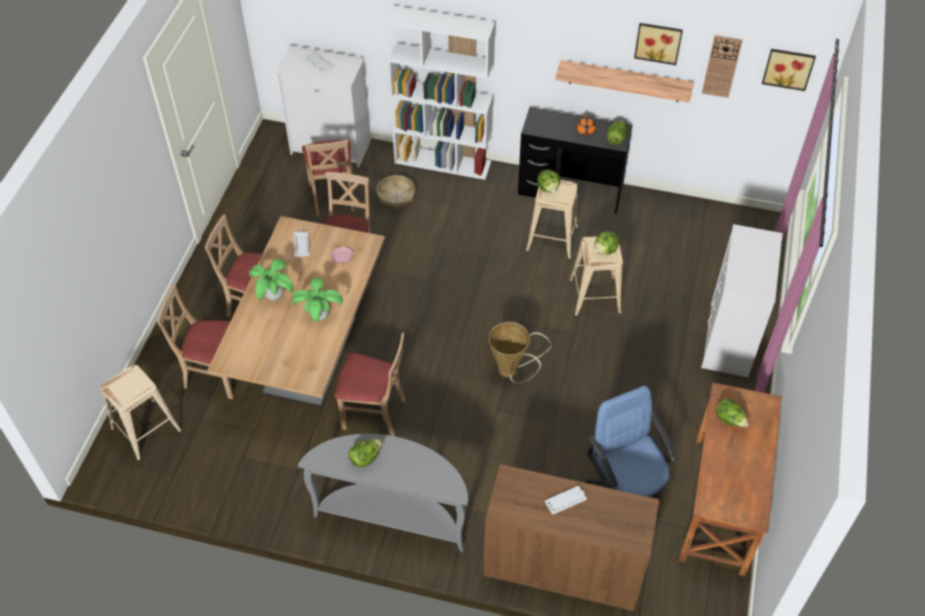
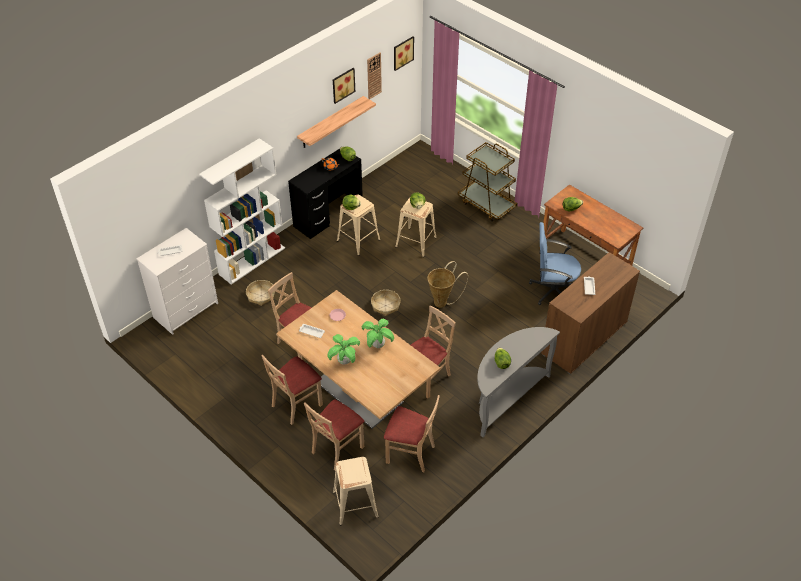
camera: 60 degrees left, 5 degrees down
(333, 196) = (232, 327): beige chair -> beige chair (410, 453)
(463, 317) = (385, 305): none -> basket
(729, 340) = (486, 204): white dresser -> brown cart

